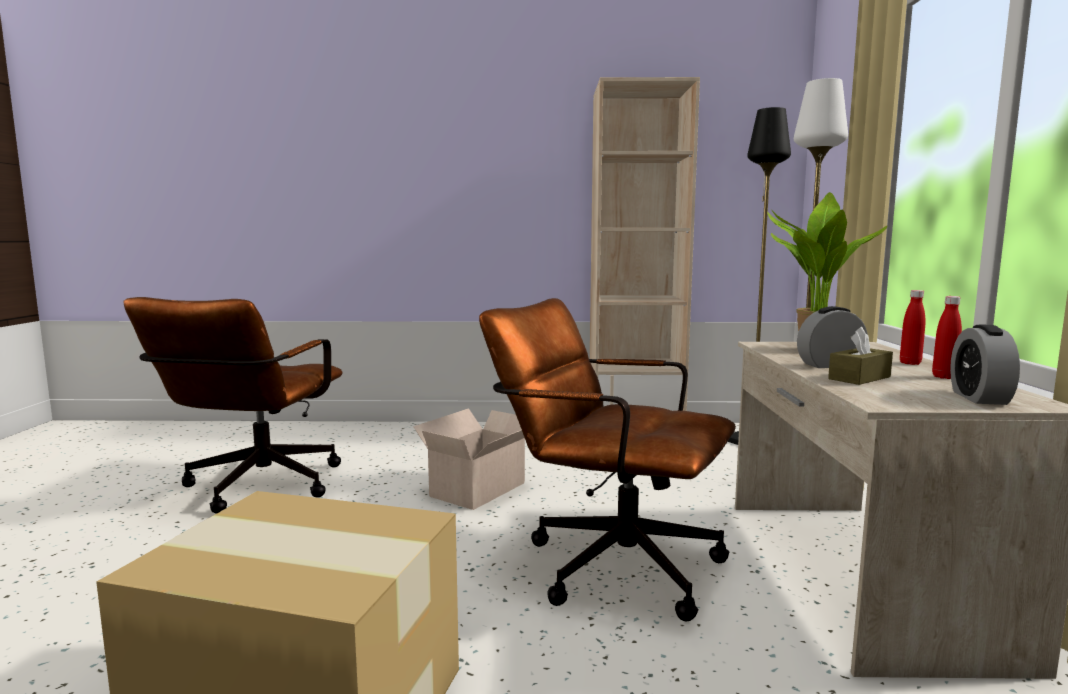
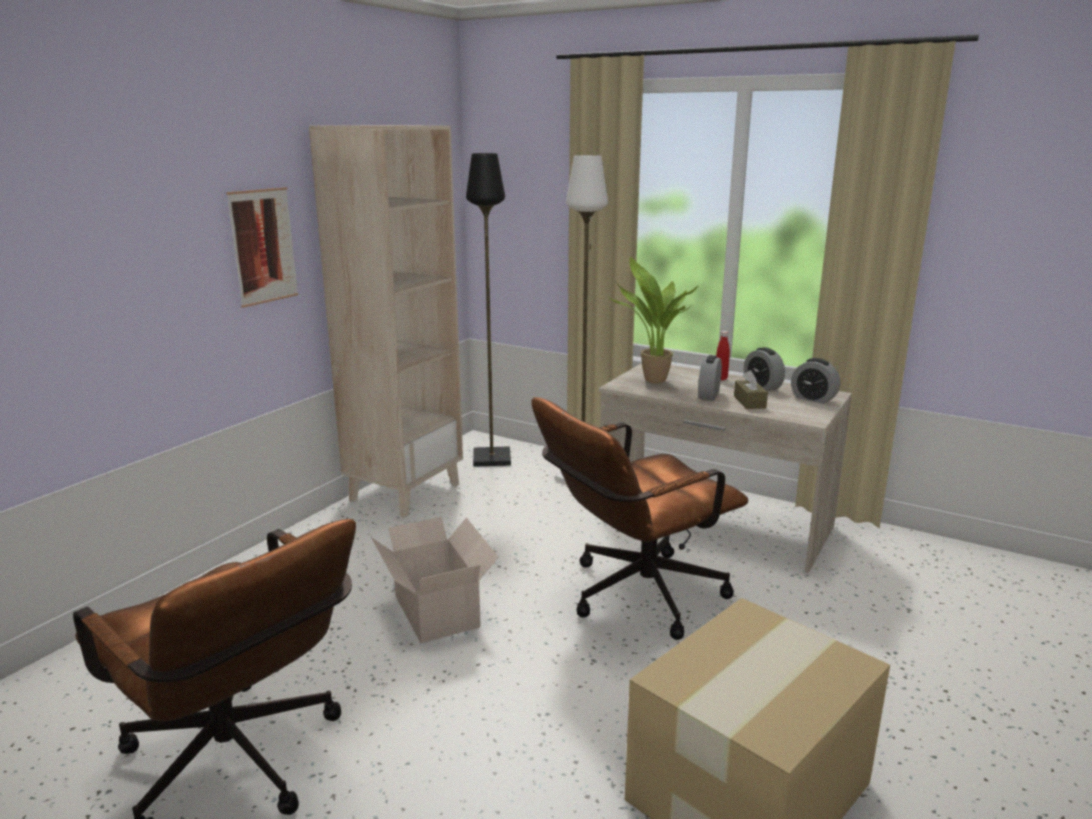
camera: 60 degrees left, 10 degrees up
(536, 189) = (263, 246): none -> picture
(944, 377) = (762, 386): red bottle -> alarm clock

